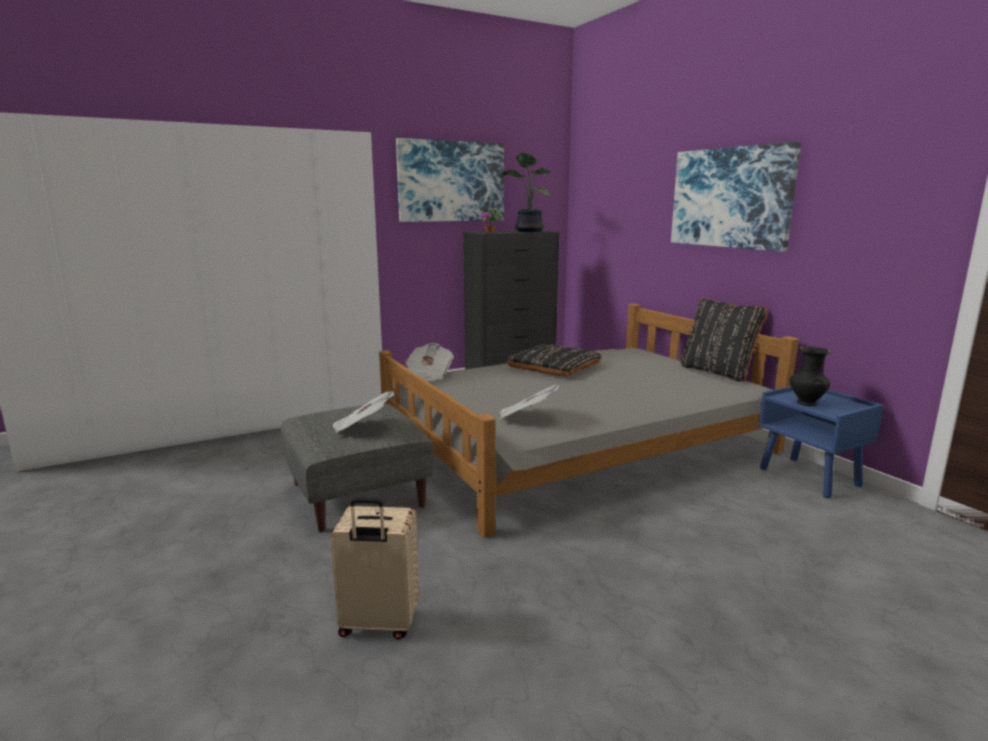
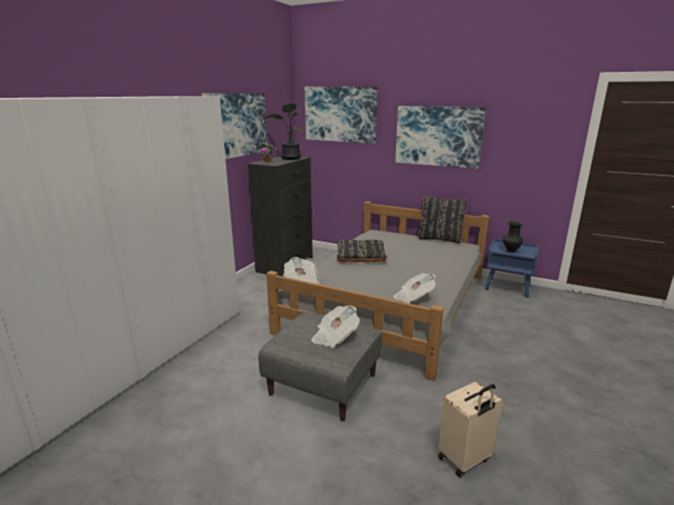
camera: 35 degrees left, 5 degrees up
(614, 172) = (340, 114): none -> picture

